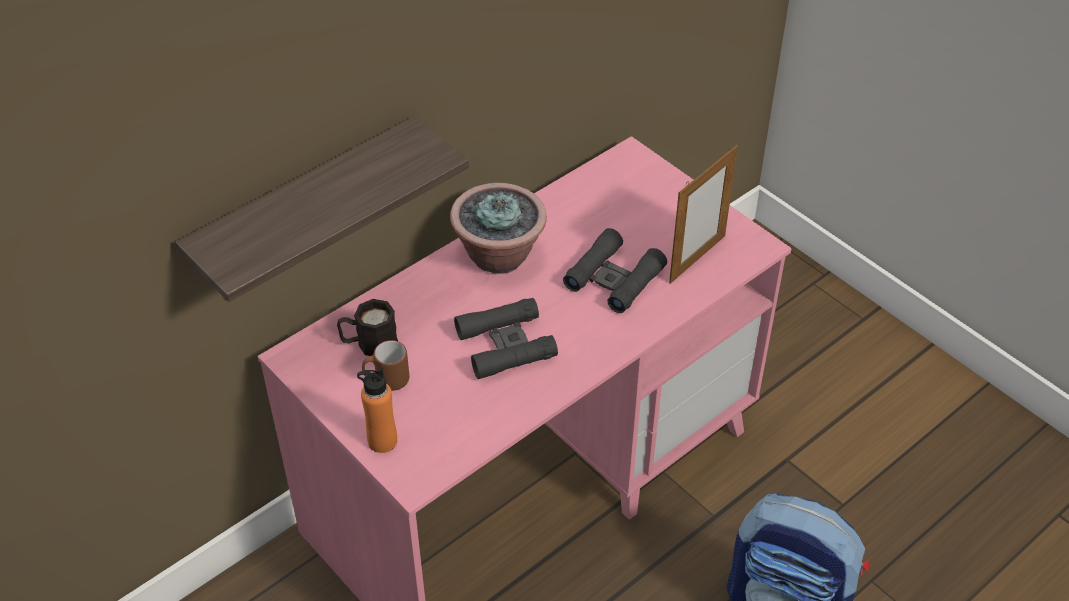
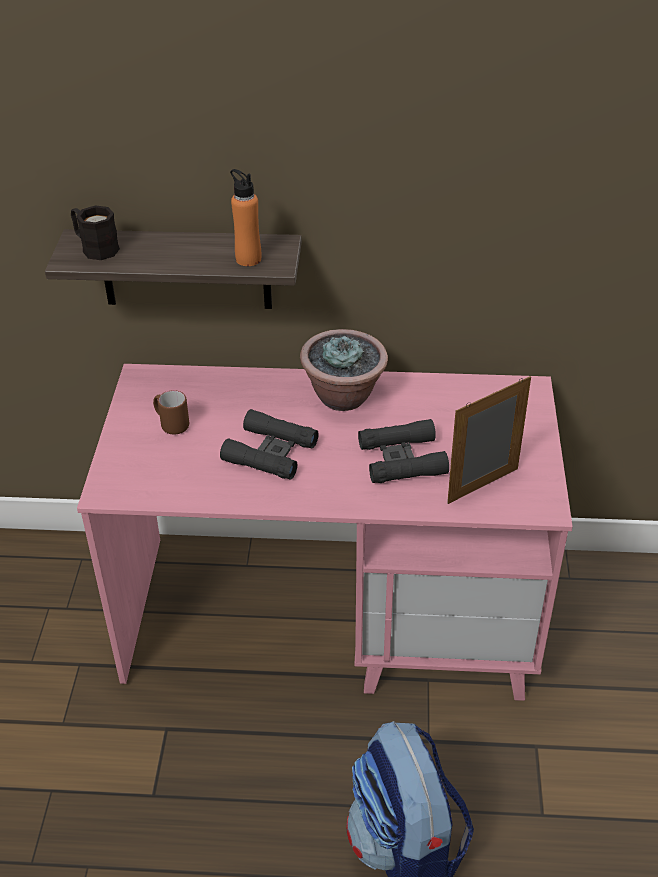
camera: 45 degrees right, 5 degrees down
(369, 344) = (191, 397): black mug -> black mug (95, 247)
(382, 441) = (120, 457): orange bottle -> orange bottle (248, 259)
(697, 259) = (483, 485): picture frame -> picture frame turned 150 degrees clockwise

